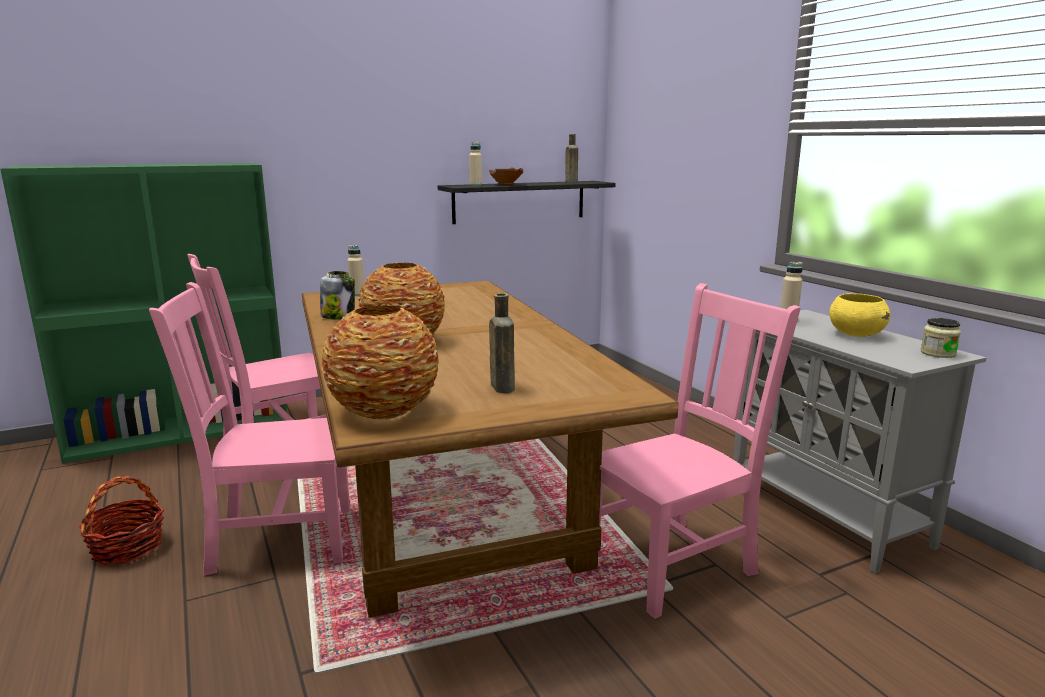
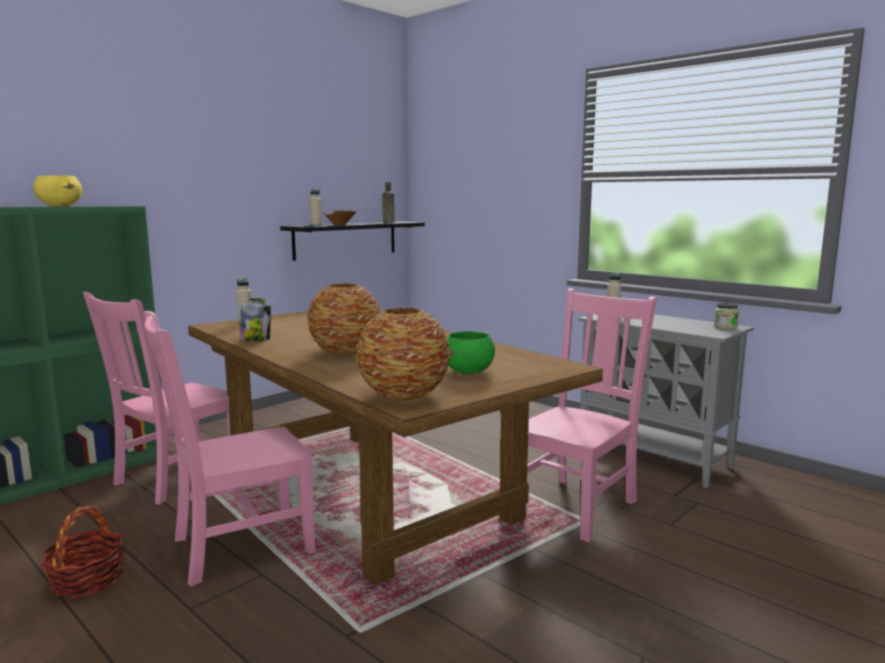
camera: 20 degrees left, 5 degrees down
(501, 386) = (469, 372): brown bottle -> green bowl
(855, 334) = (665, 321): yellow bowl -> yellow bowl (60, 206)

